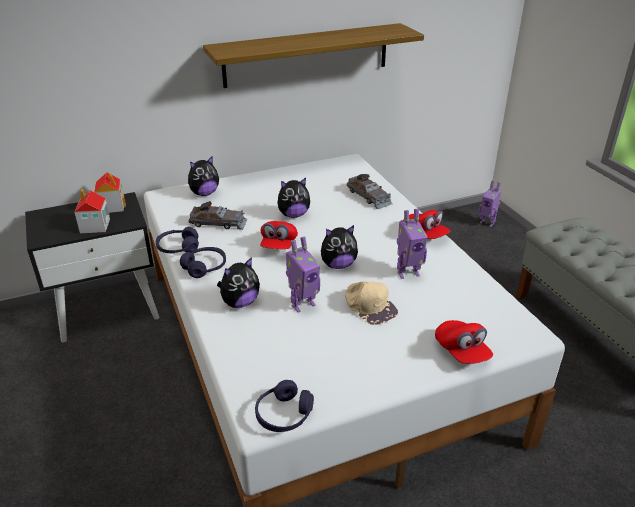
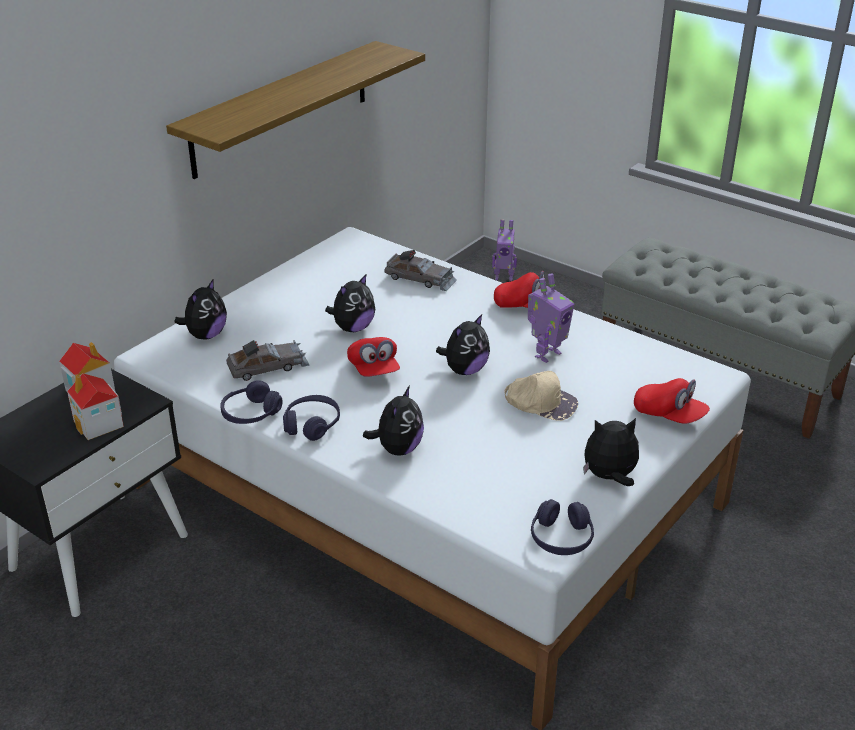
camera: 30 degrees left, 0 degrees up
(302, 304) = (469, 426): toy robot -> none
(366, 382) = (609, 477): none -> plush toy

